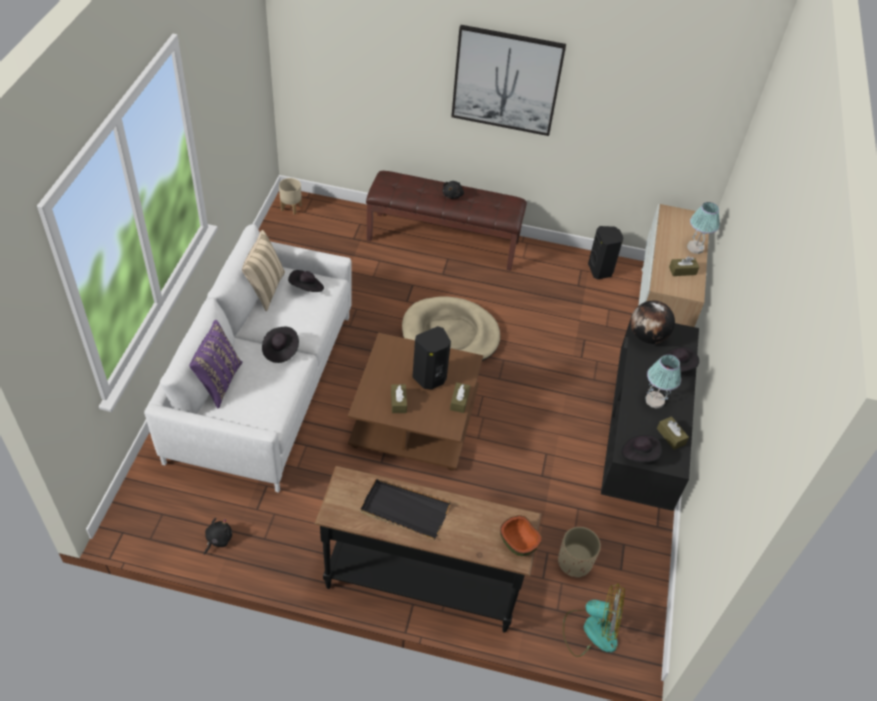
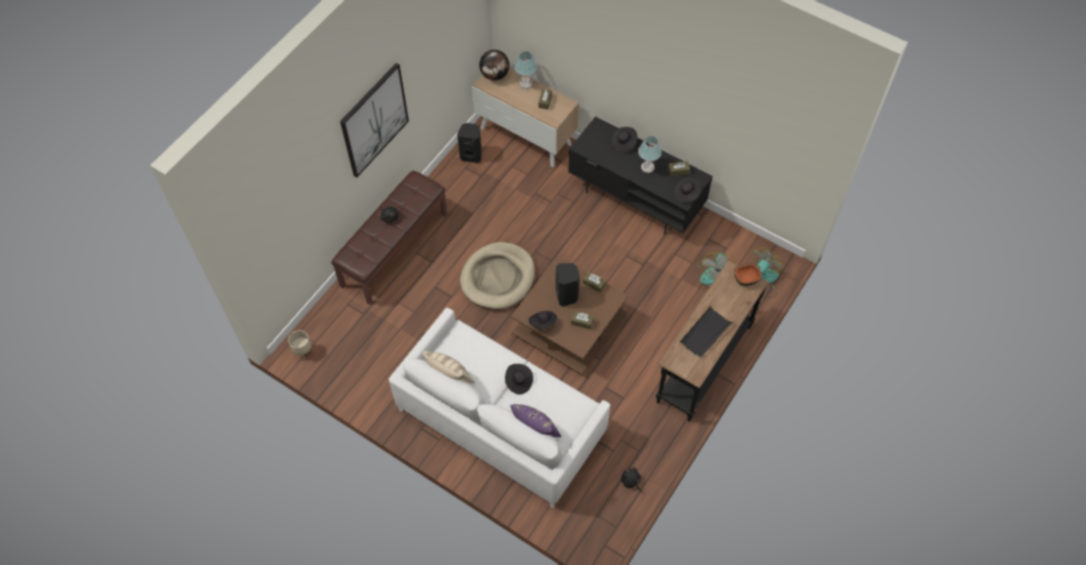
camera: 65 degrees left, 10 degrees up
(306, 288) = (460, 348): black hat -> black hat (543, 323)
(574, 562) = (713, 271): beige planter -> fan
(647, 336) = (592, 148): globe -> globe (495, 75)

